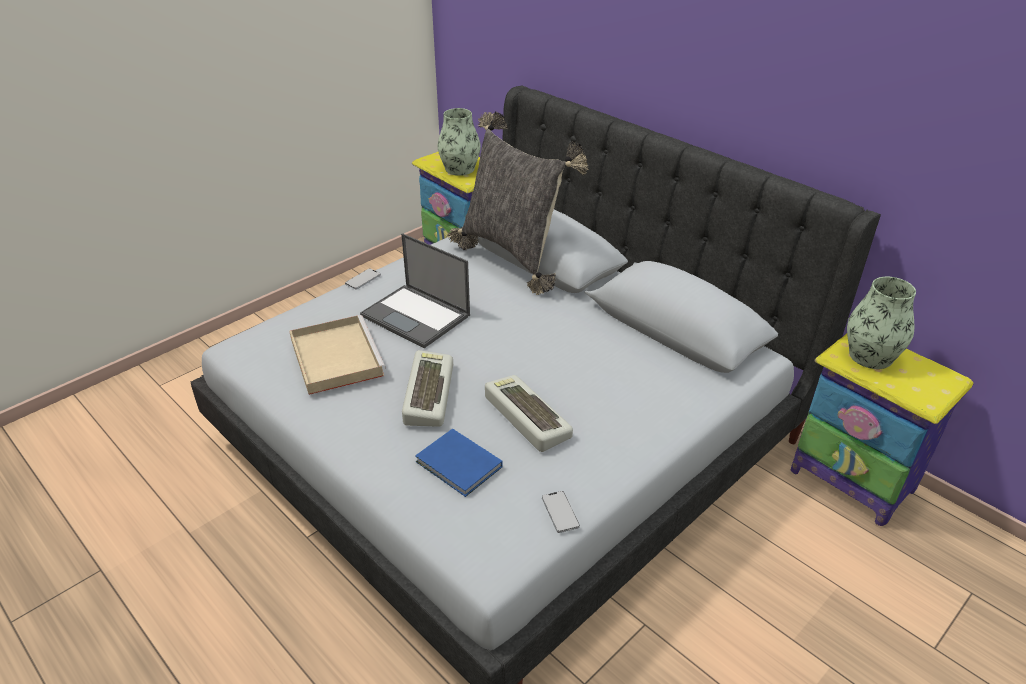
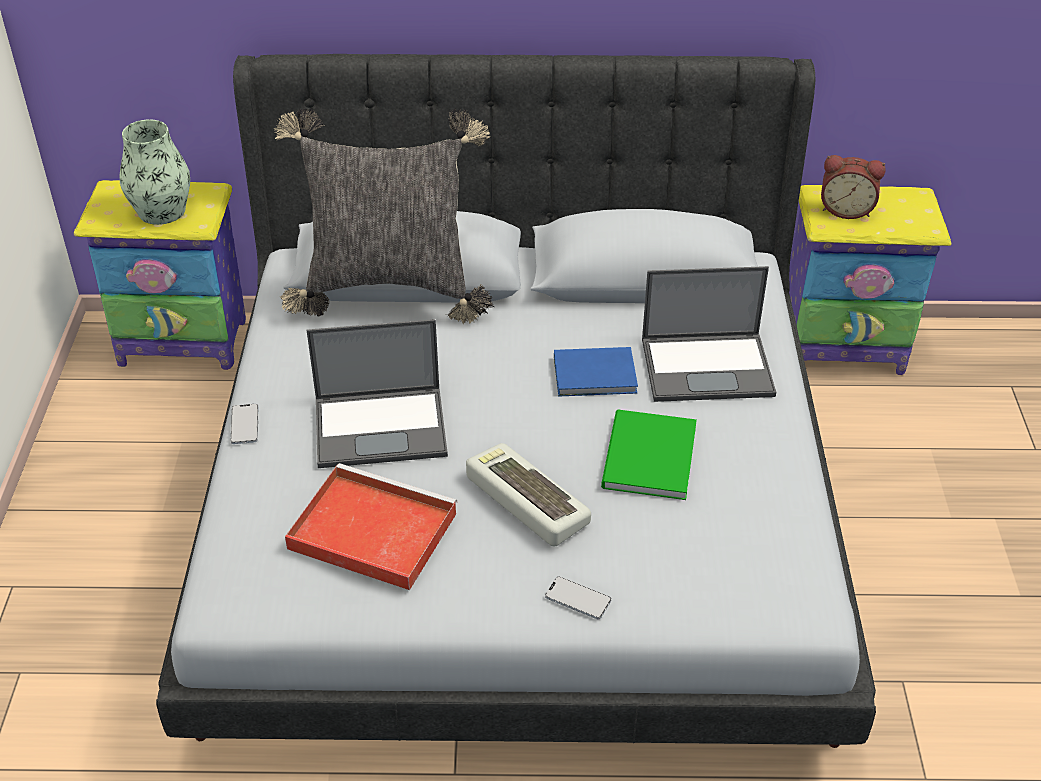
camera: 45 degrees left, 5 degrees up
(335, 356) = (369, 530): beige tray -> red tray
(459, 466) = (659, 546): blue book -> blue book (597, 375)
(524, 417) = (646, 459): keyboard -> green book
(560, 512) = (795, 521): phone -> phone (578, 599)
(640, 395) = (708, 367): none -> laptop
(870, 356) = (846, 209): vase -> alarm clock

